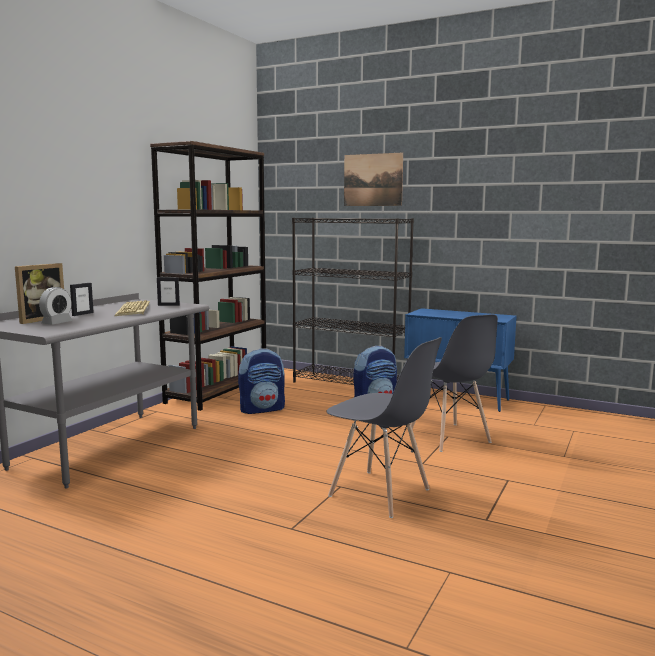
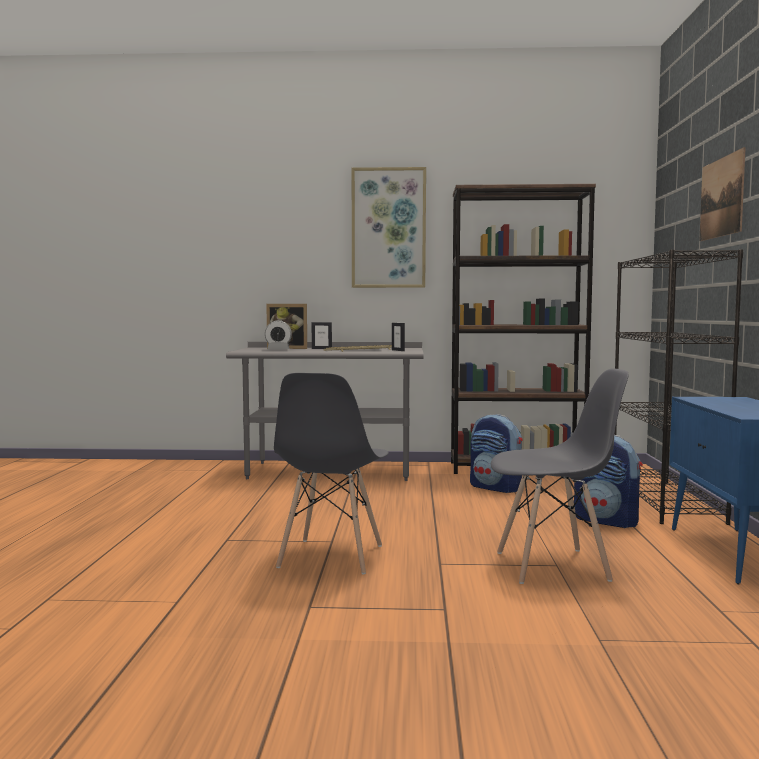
camera: 65 degrees right, 5 degrees down
(100, 173) = (388, 228): none -> picture
(449, 437) = (553, 566): grey chair -> grey chair turned 135 degrees counterclockwise

